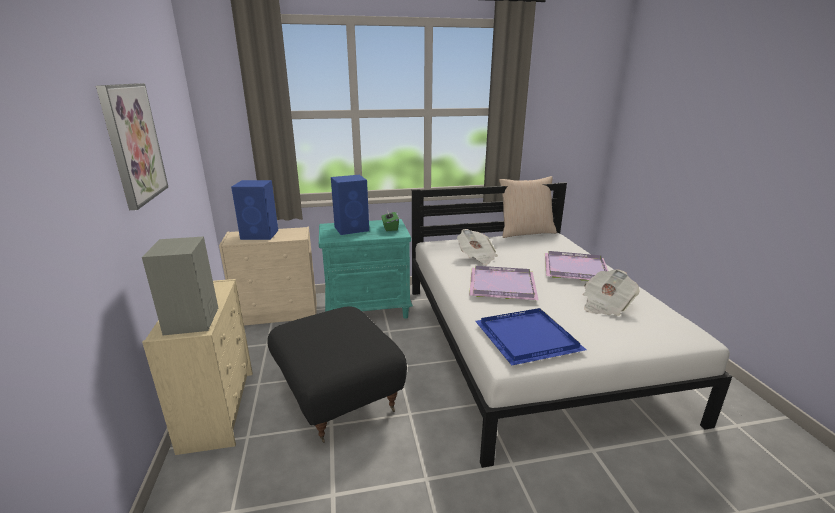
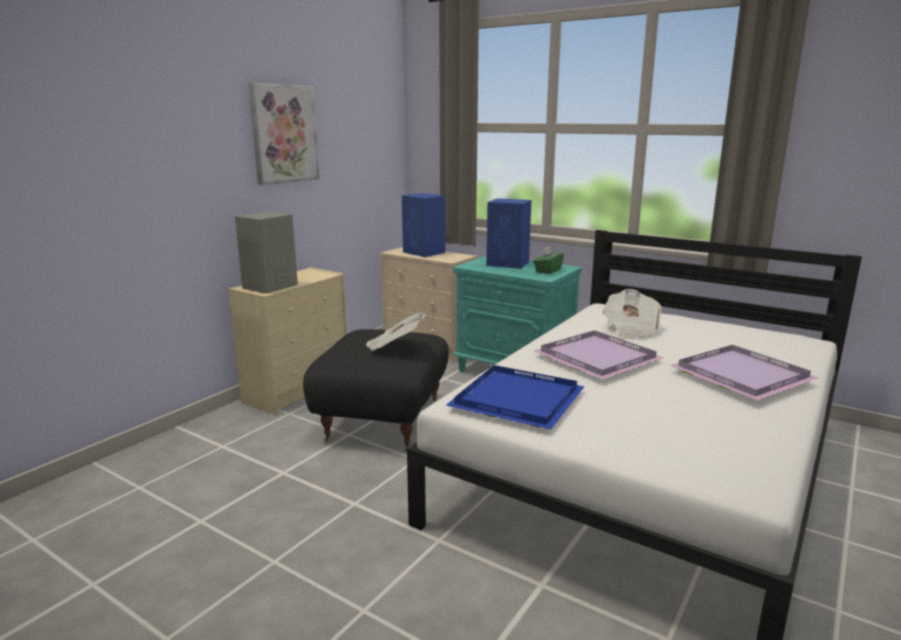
camera: 45 degrees right, 5 degrees down
(525, 232) = (769, 327): beige pillow -> none
(605, 305) = (693, 417): newspaper -> newspaper (394, 347)

